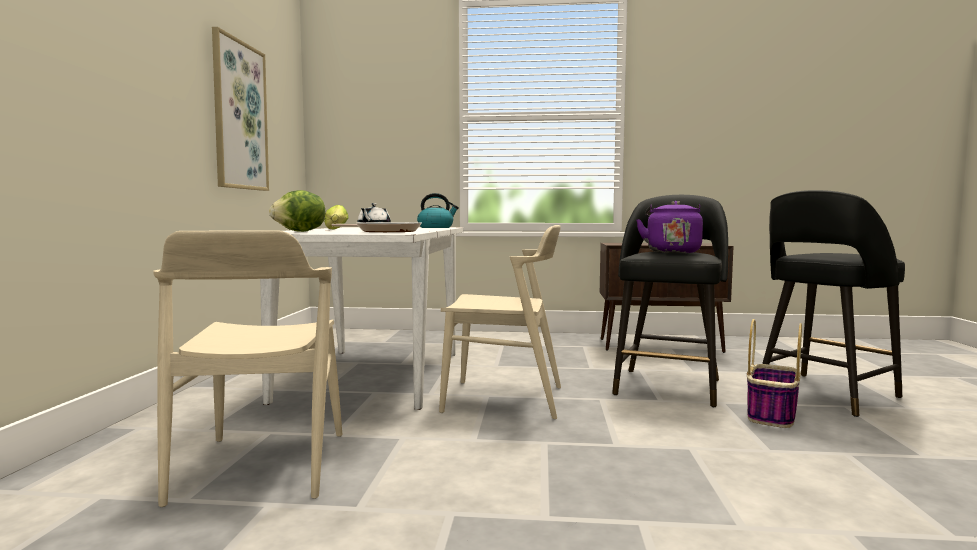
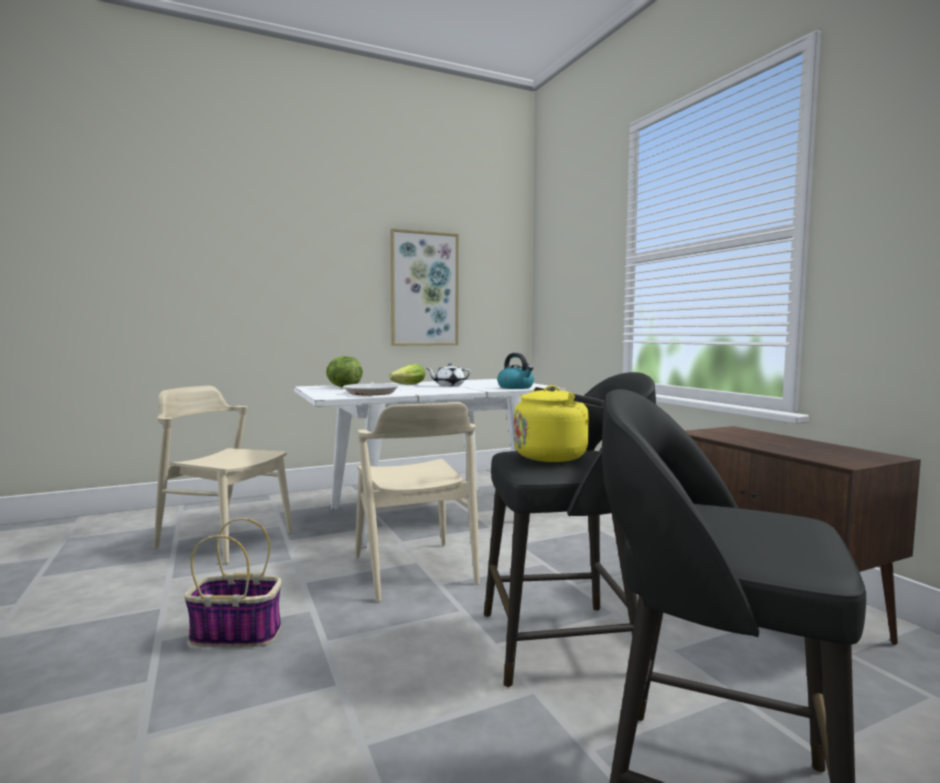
camera: 60 degrees right, 0 degrees up
(261, 466) = (225, 540): beige chair -> beige chair turned 60 degrees clockwise
(672, 252) = (554, 456): purple kettle -> yellow kettle
(771, 414) = (519, 738): basket -> basket (238, 634)

